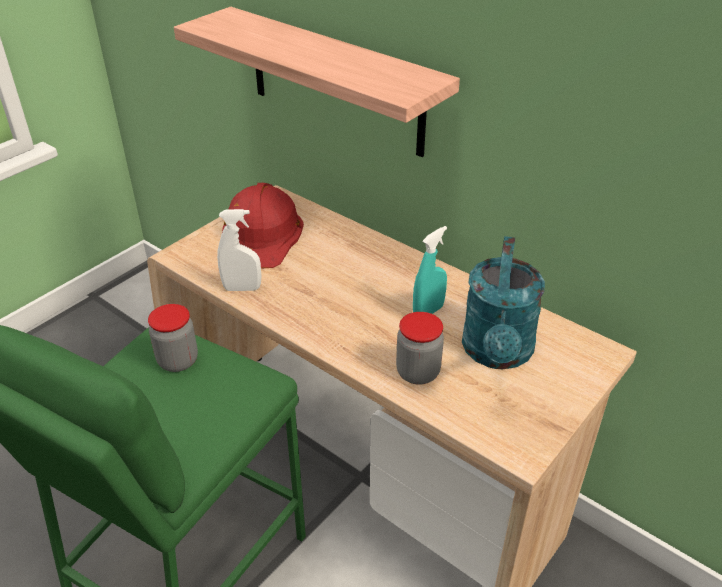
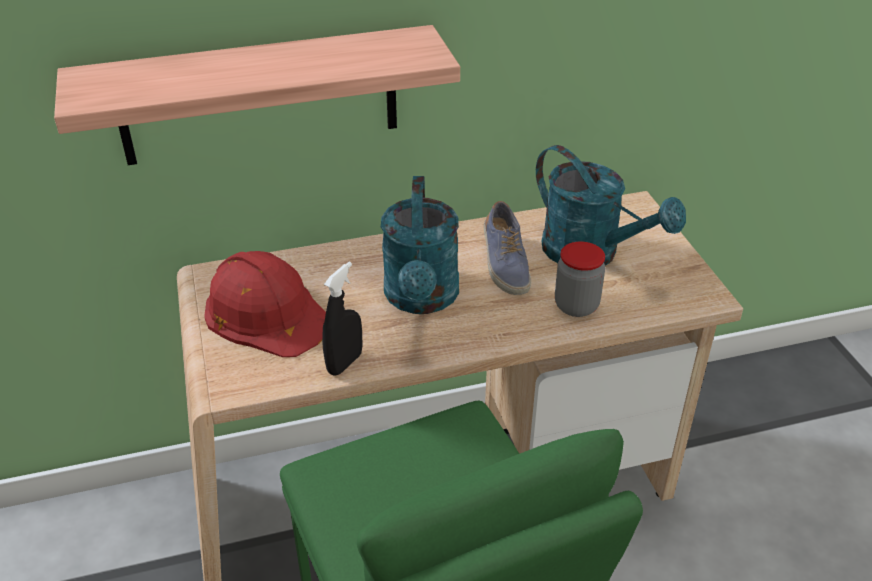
camera: 55 degrees left, 0 degrees up
(178, 361) = (383, 470): jar -> none
(242, 288) = (344, 363): white spray bottle -> black spray bottle
(342, 291) = (422, 299): none -> turquoise watering can
(428, 312) = (504, 264): turquoise spray bottle -> shoe

